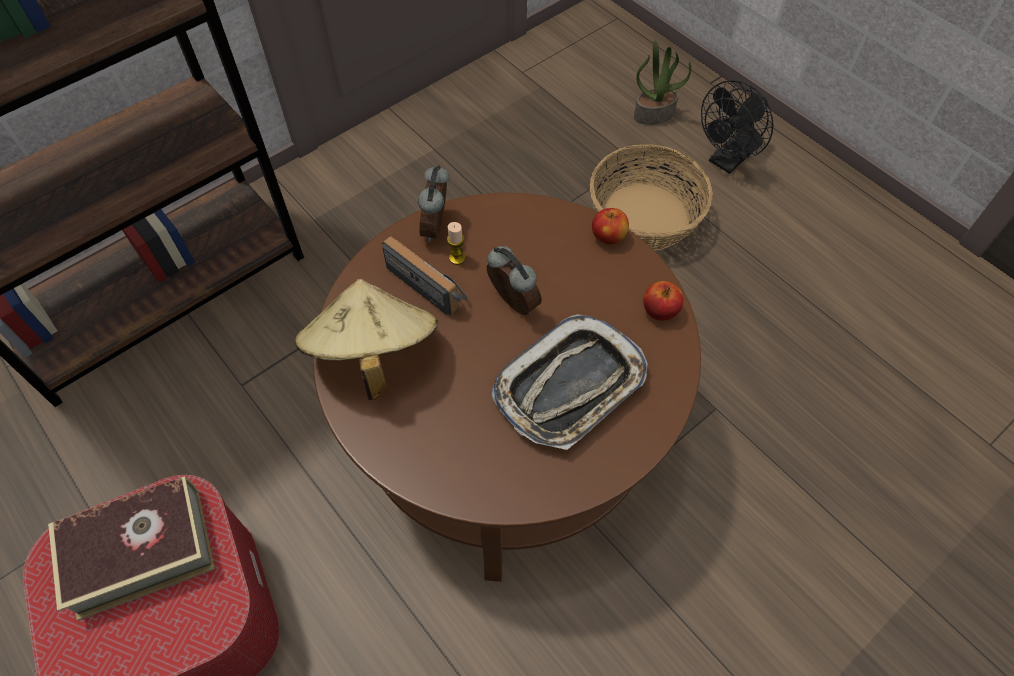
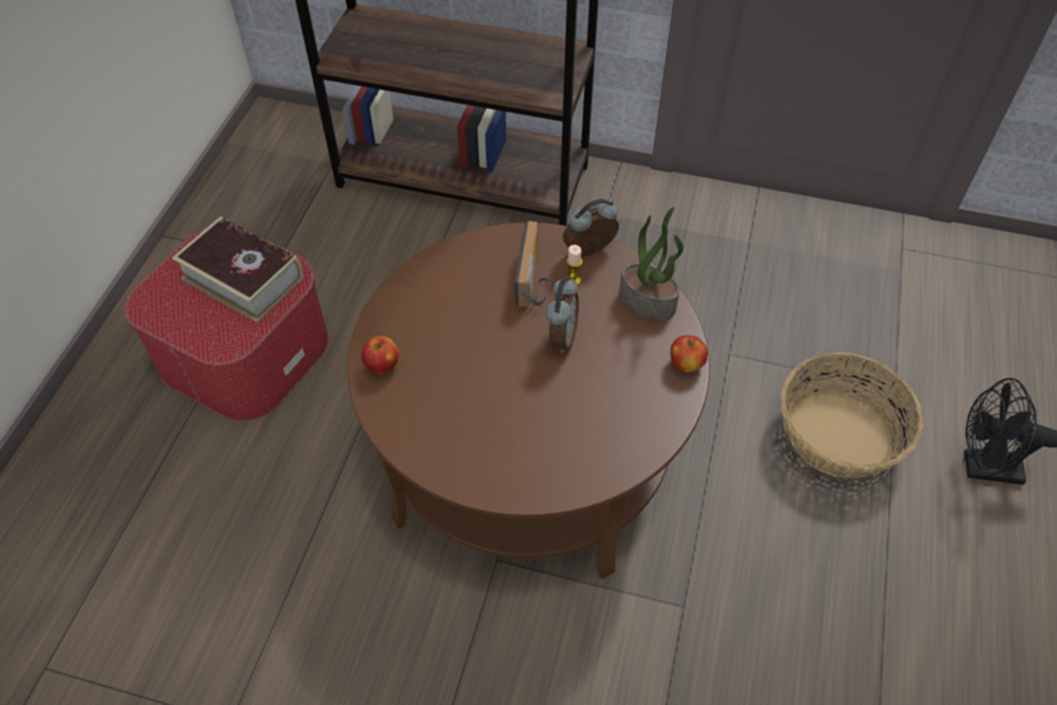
camera: 55 degrees right, 5 degrees down
(372, 355) = (446, 283): beige hat -> none
(570, 387) = (517, 416): tray -> none
(654, 114) = (971, 374): potted plant -> potted plant (648, 301)
(659, 311) = (642, 439): apple -> apple (382, 365)

